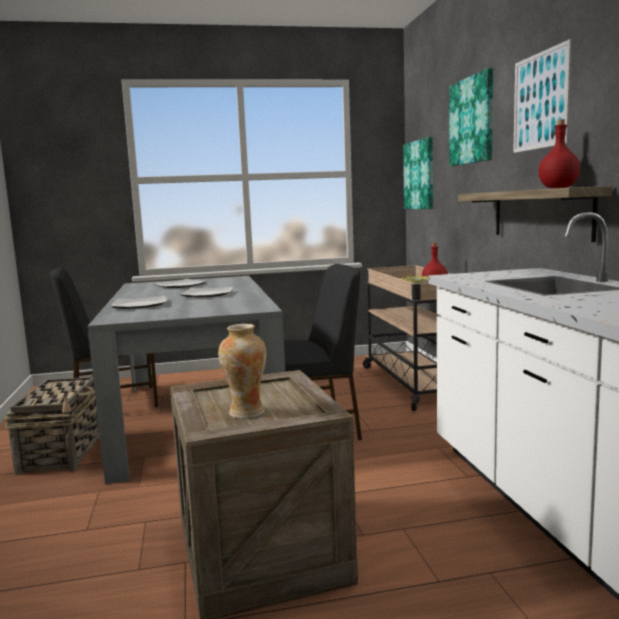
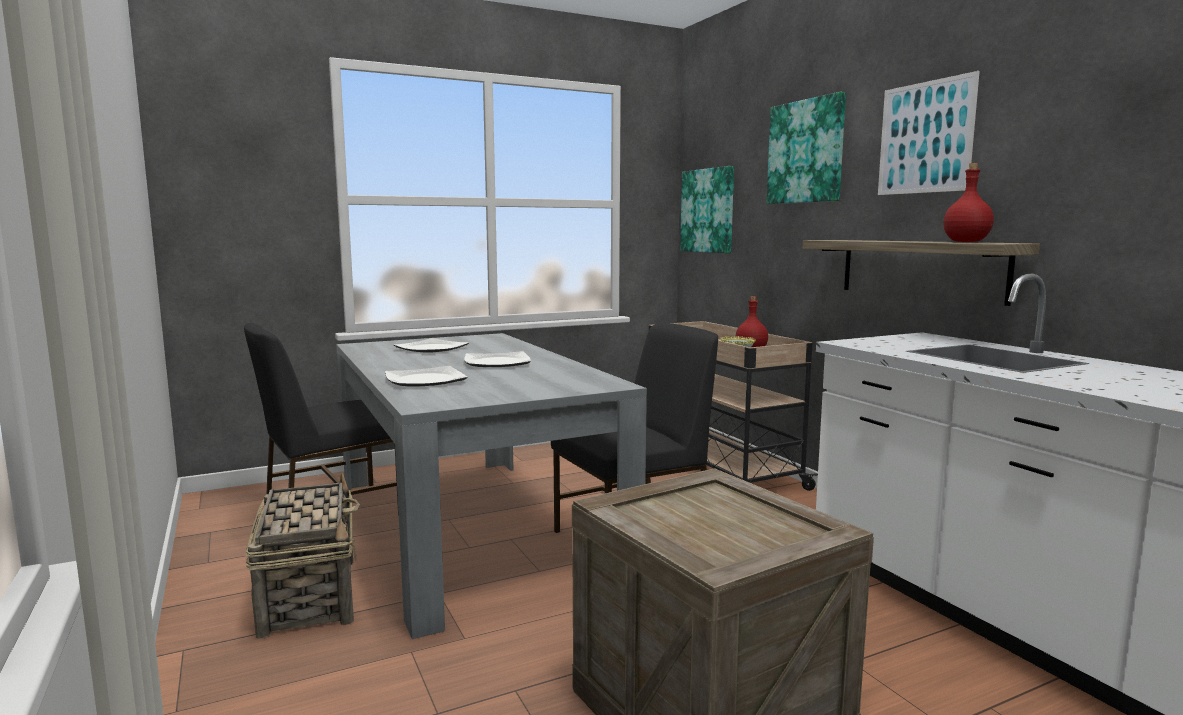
camera: 15 degrees left, 0 degrees up
(246, 413) = (728, 536): vase -> none

